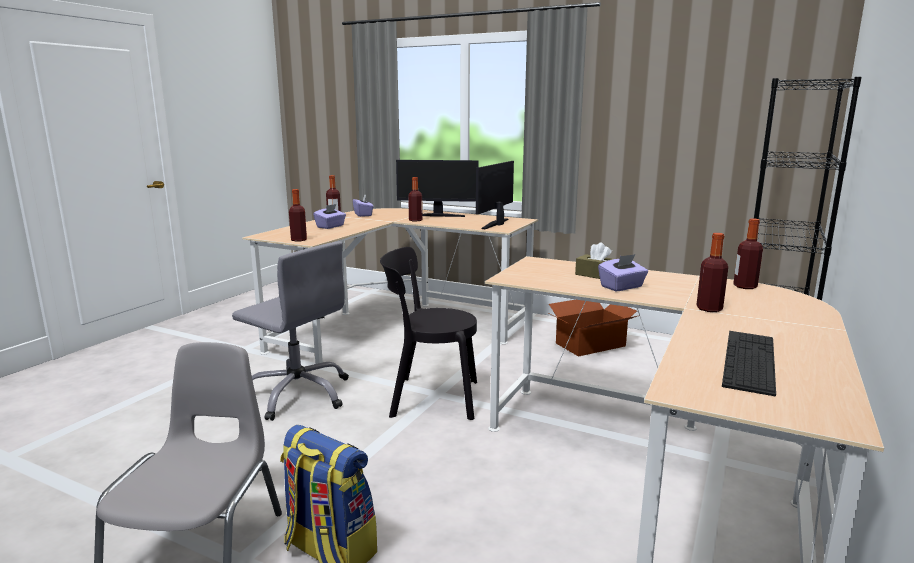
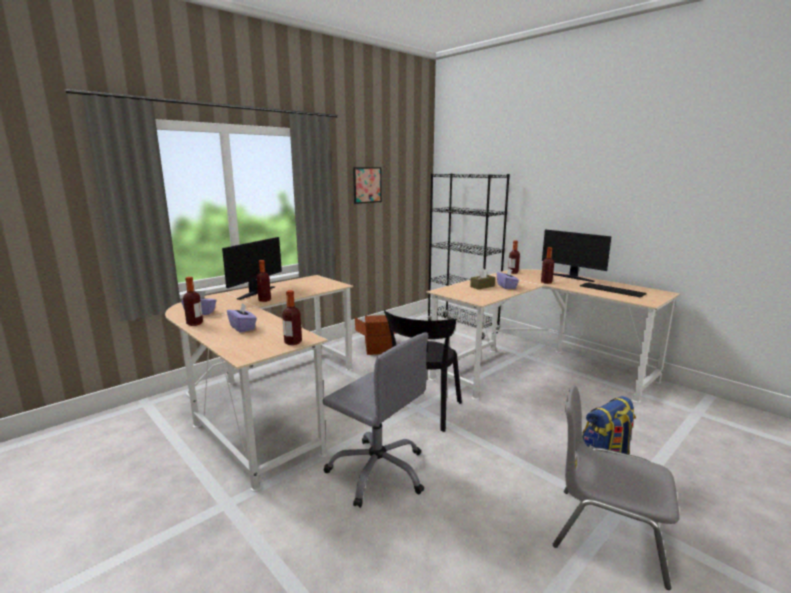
camera: 70 degrees left, 0 degrees up
(298, 394) = (378, 471): grey office chair -> grey office chair turned 75 degrees clockwise
(497, 224) = (319, 284): monitor -> monitor (572, 277)
(664, 105) = (367, 185): none -> picture

